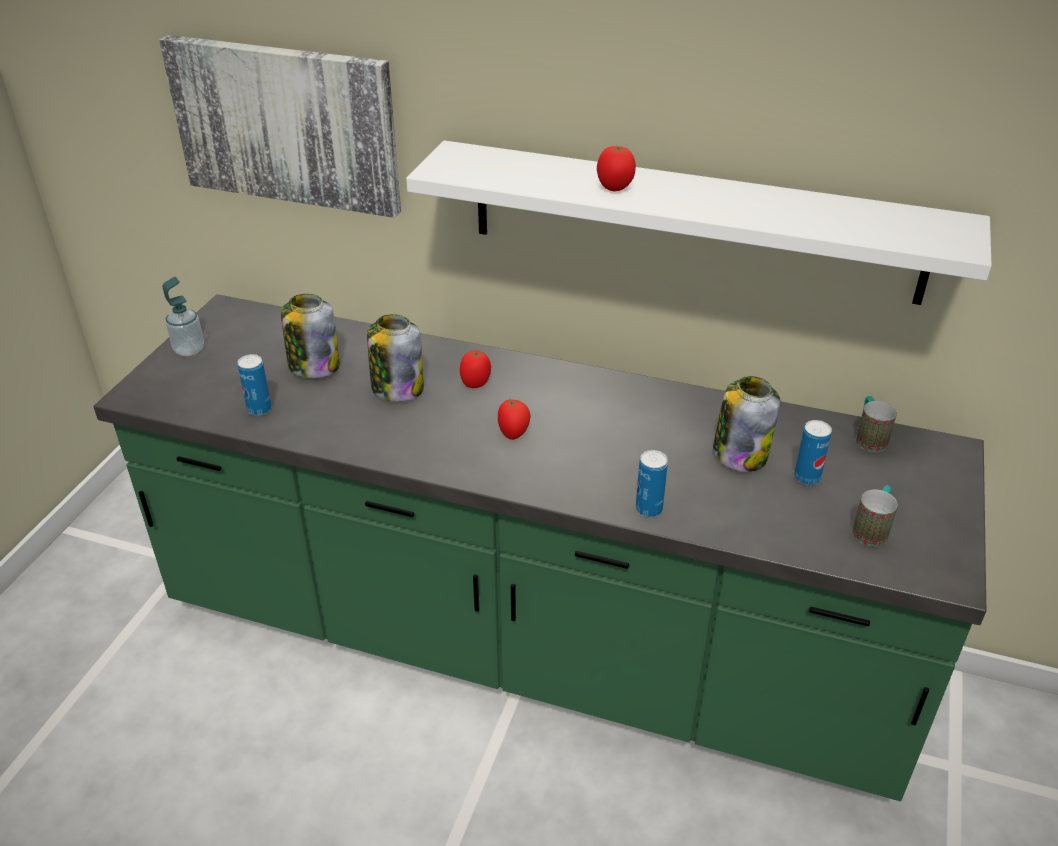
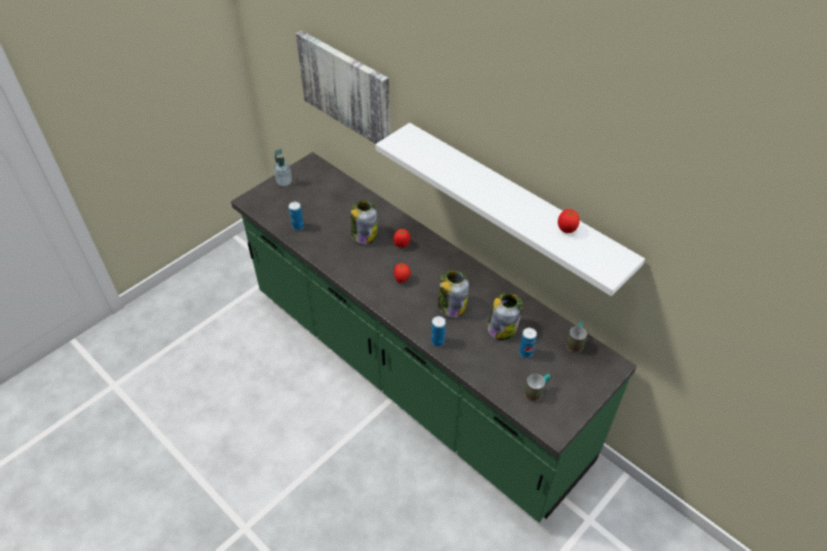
camera: 25 degrees right, 10 degrees up
(313, 366) = (333, 209): jar -> jar (451, 306)
(614, 188) = (467, 181): tomato -> tomato (566, 230)

